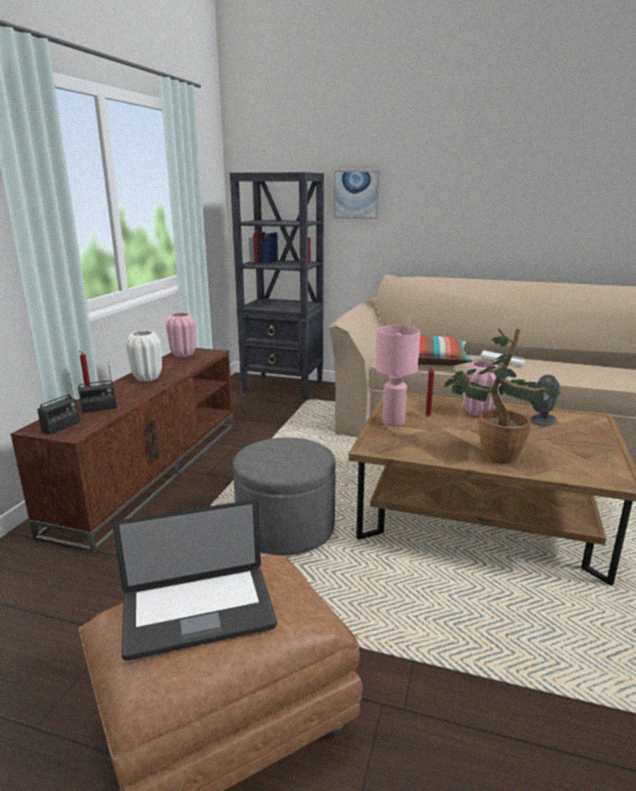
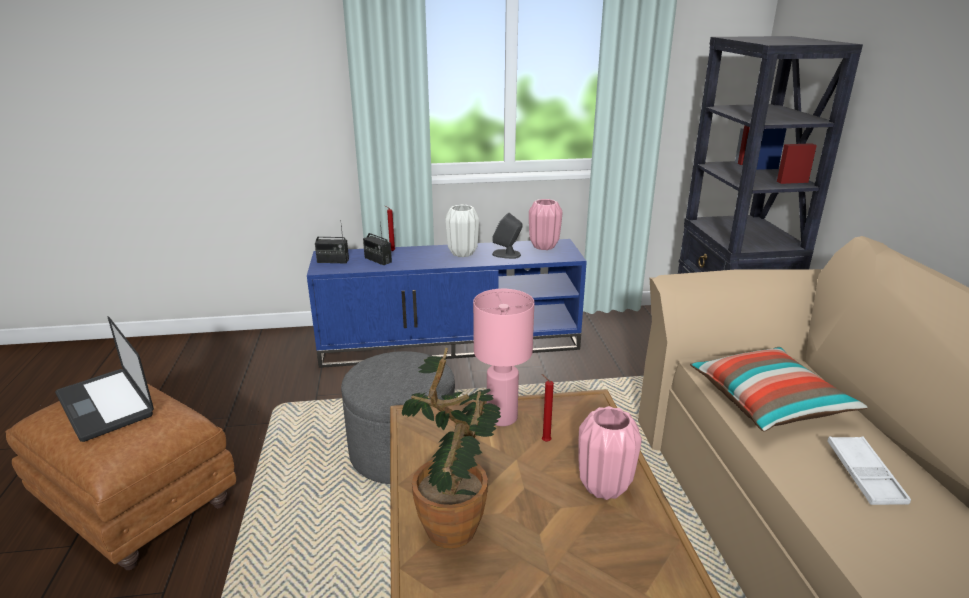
camera: 65 degrees right, 5 degrees up
(151, 472) = (451, 342): brown tv stand -> blue tv stand
(356, 194) = (899, 87): picture -> none
(543, 420) = (637, 568): grey speaker -> grey speaker (507, 254)

